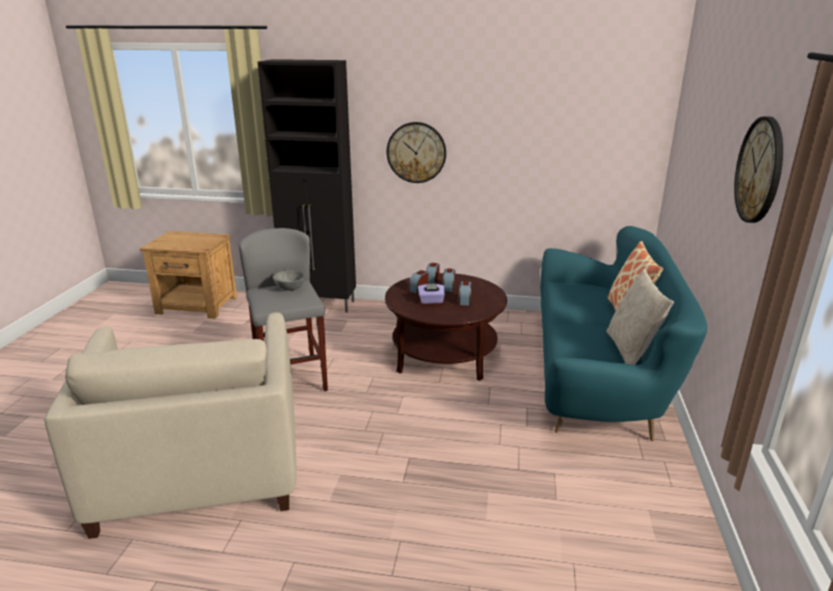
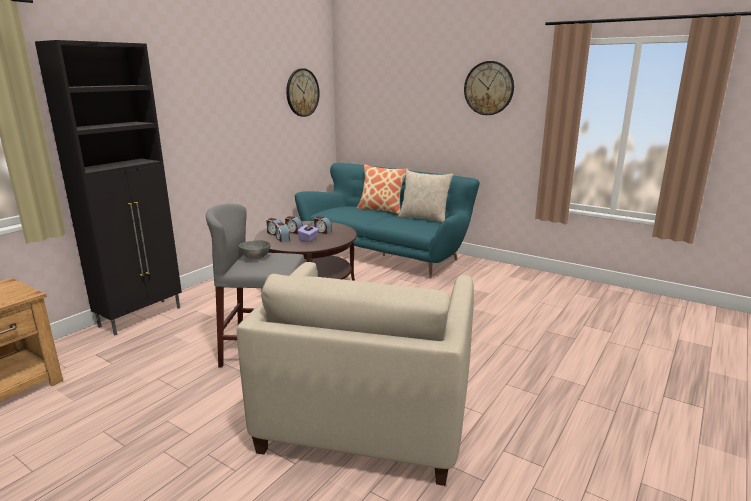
camera: 65 degrees left, 5 degrees down
(201, 469) = (367, 416): beige armchair -> beige armchair turned 90 degrees clockwise
(416, 152) = (194, 134): wall clock -> wall clock (302, 92)

